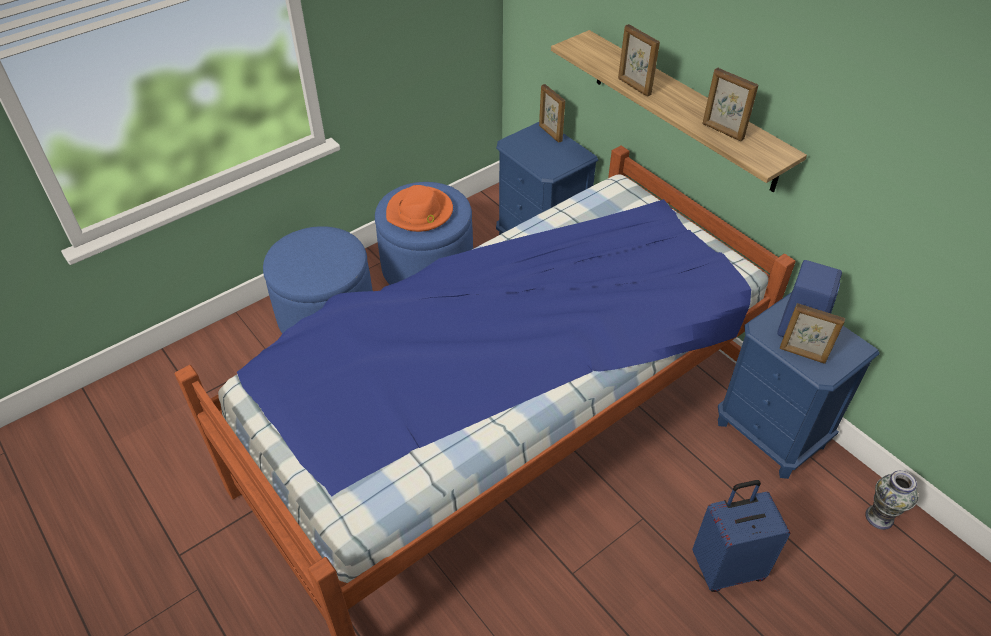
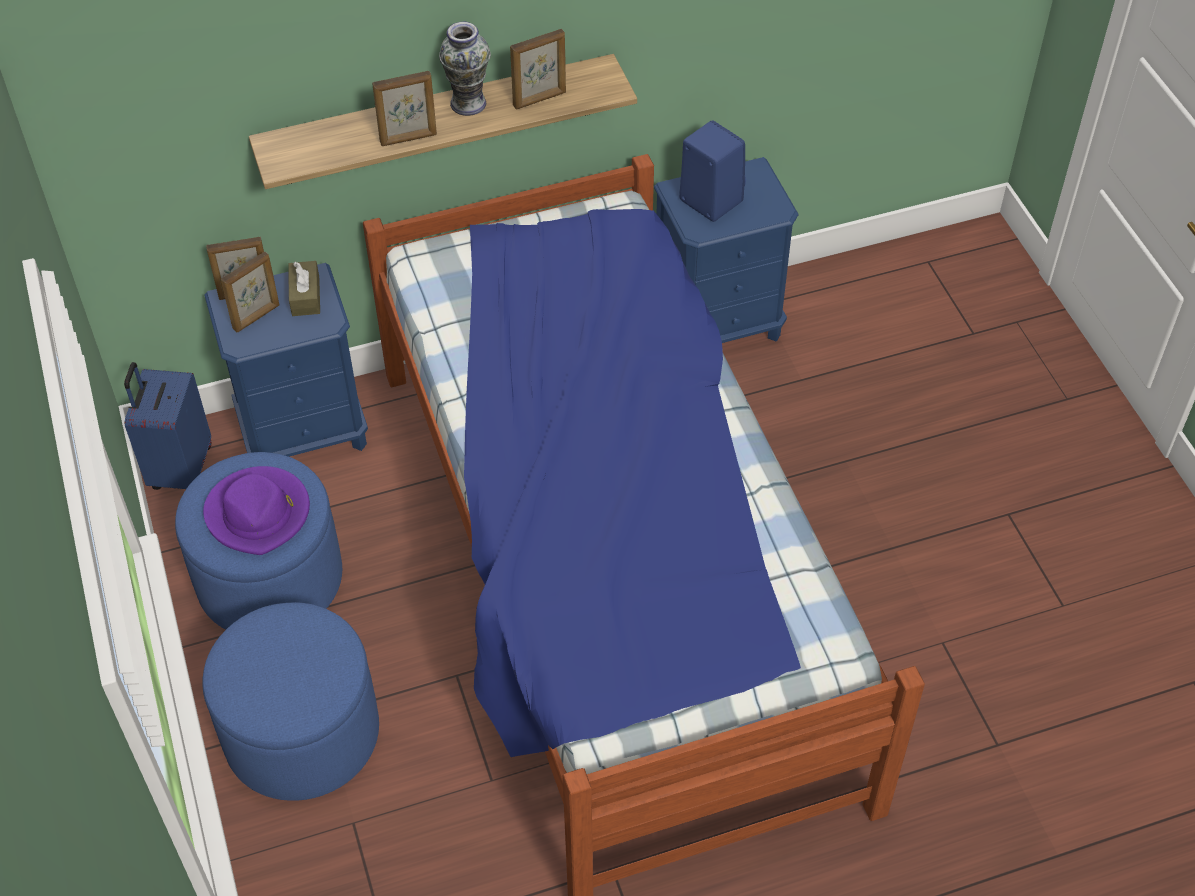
camera: 70 degrees left, 5 degrees up
(420, 212) = (259, 513): orange hat -> purple hat
(563, 156) = (305, 296): none -> brown tissue box
(727, 567) = (863, 430): blue suitcase -> blue suitcase (180, 468)
(802, 354) = (747, 214): picture frame -> picture frame (257, 317)
(879, 516) = (850, 285): vase -> vase (467, 103)

